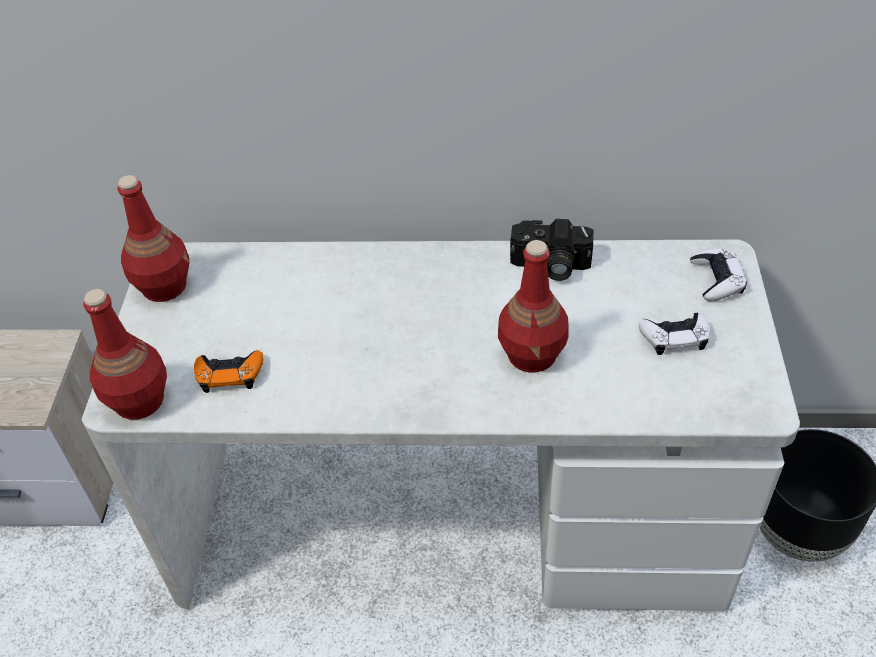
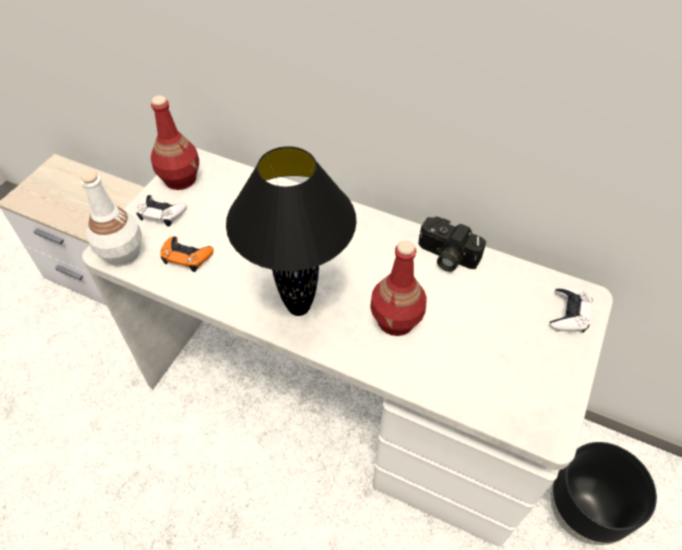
camera: 20 degrees right, 5 degrees up
(139, 401) = (122, 254): red bottle -> white bottle
(407, 382) = (297, 307): none -> black table lamp
(674, 337) = (510, 347): white game controller -> white game controller (161, 213)

